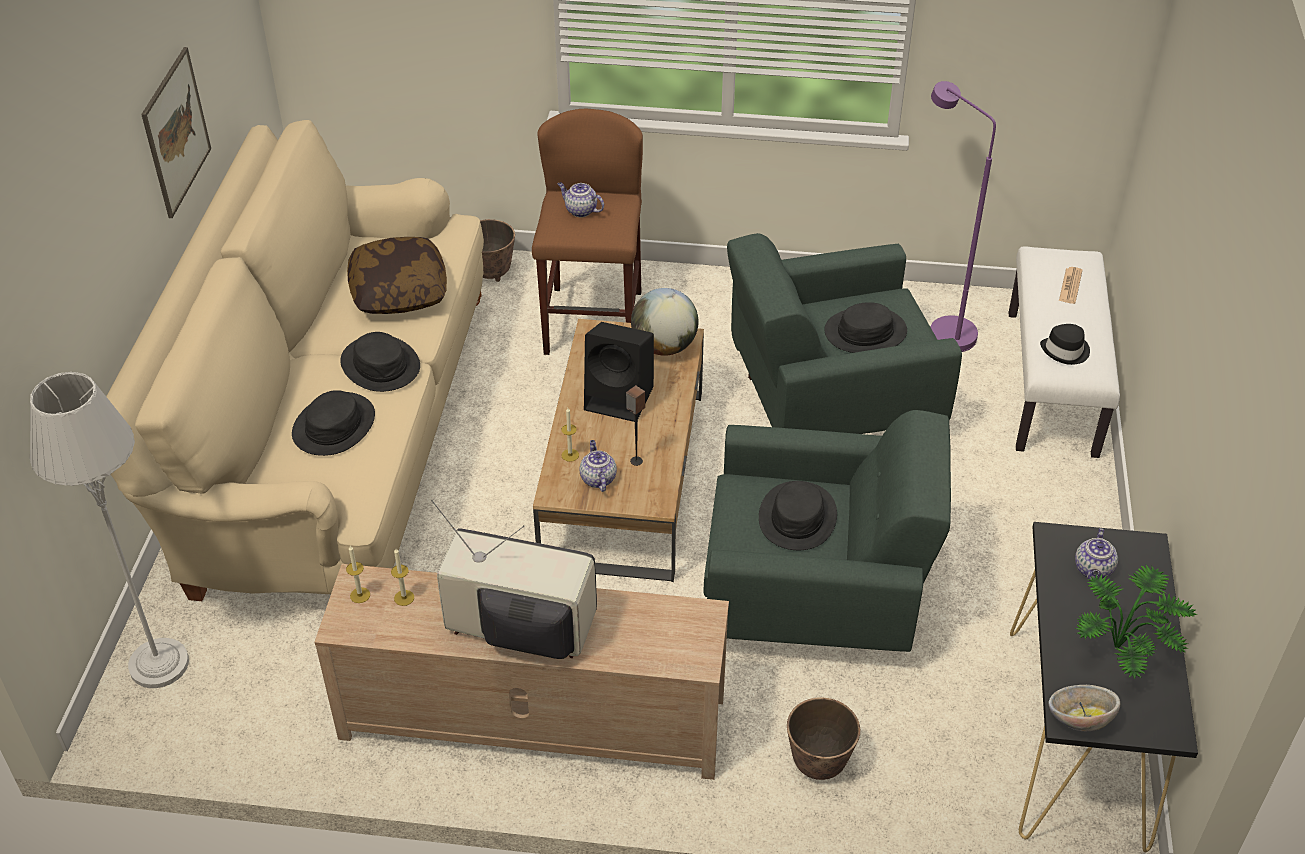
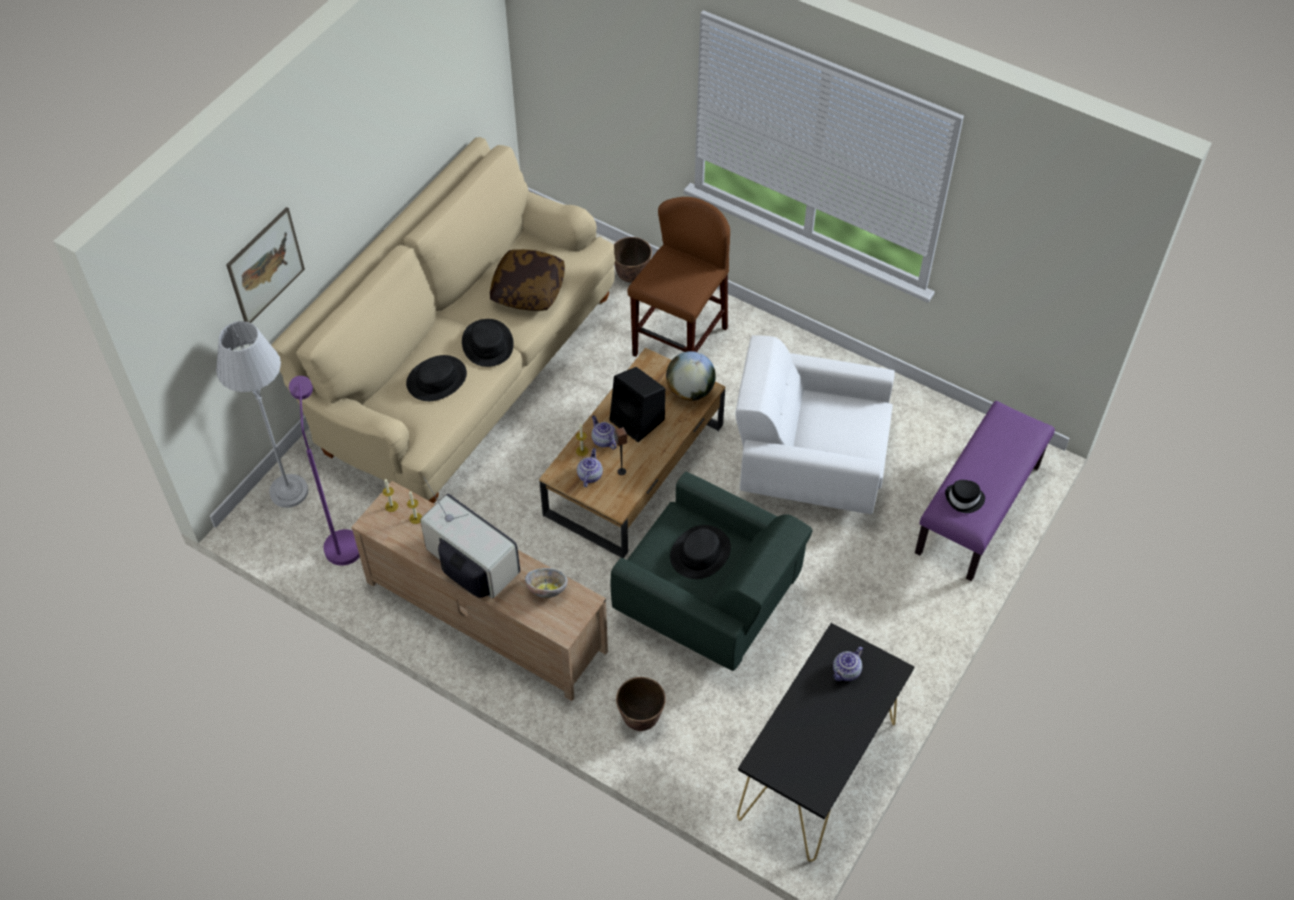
camera: 25 degrees right, 10 degrees up
(176, 132) = (398, 150): picture -> picture (265, 266)
(580, 210) = (673, 270): teapot -> teapot (603, 440)
(829, 399) = (808, 463): green armchair -> white armchair
(865, 332) = (835, 430): black hat -> none
(942, 330) = (925, 437): purple floor lamp -> purple floor lamp (341, 539)
(1052, 383) = (978, 510): white bench -> purple bench
(1070, 286) = (1005, 448): newspaper -> none
(1078, 719) = (765, 765): bowl -> bowl (546, 589)
(1124, 648) = (827, 732): potted plant -> none

